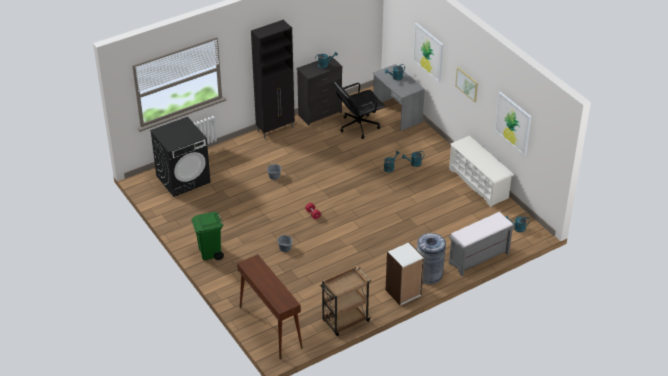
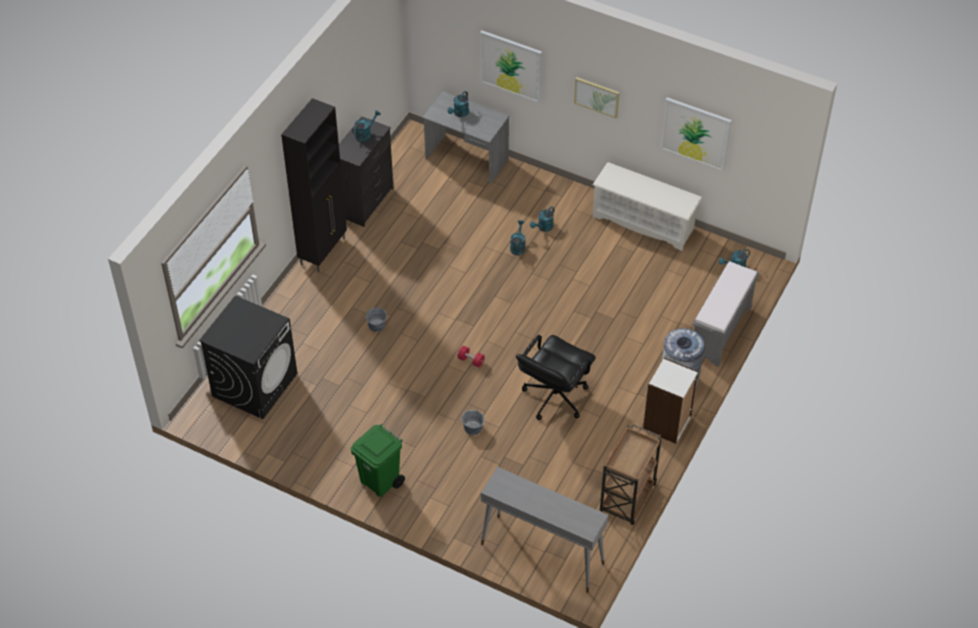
camera: 30 degrees left, 10 degrees up
(270, 327) = (541, 553): brown console table -> grey console table
(358, 126) = (430, 200): black office chair -> black office chair (554, 397)

